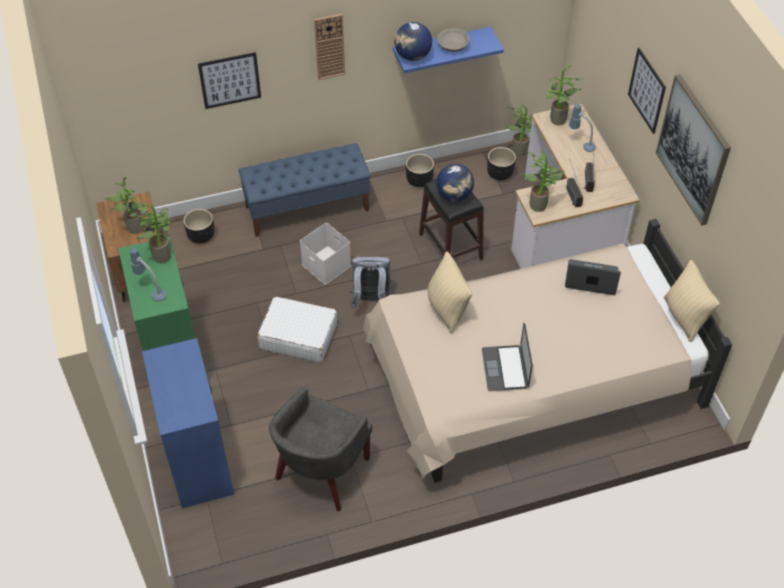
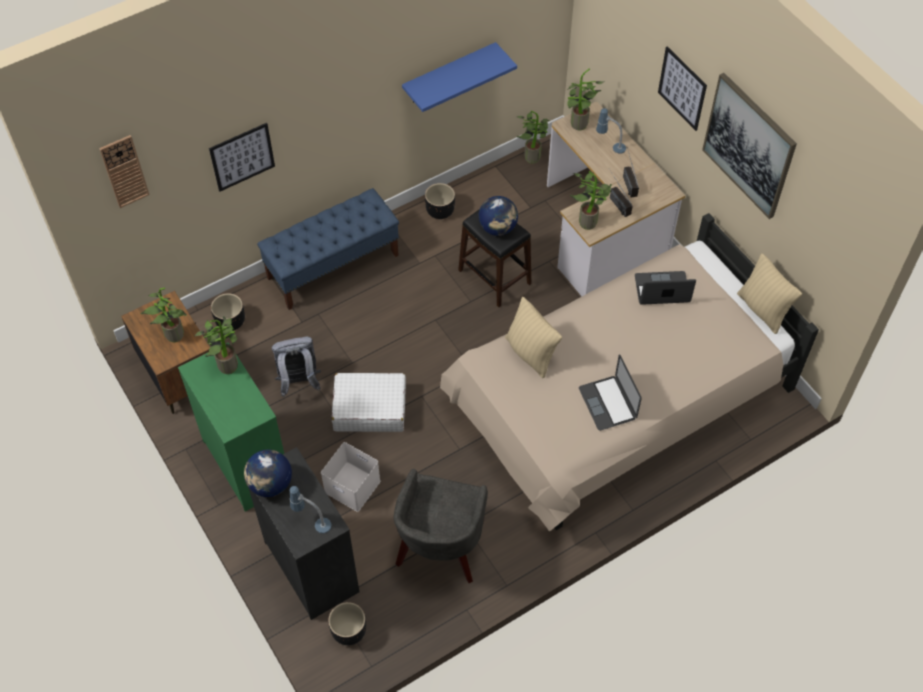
camera: 15 degrees left, 5 degrees up
(151, 290) = (230, 406): table lamp -> table lamp (312, 522)
(199, 461) = (312, 566): blue dresser -> black dresser
(327, 265) = (374, 324): white storage box -> white storage box (353, 486)
(329, 46) = (339, 99): wall clock -> wall clock (124, 171)
(371, 301) = (432, 353): grey backpack -> grey backpack (299, 382)
(412, 56) = (426, 91): globe -> globe (270, 484)
(453, 46) = (464, 71): grey bowl -> none
(499, 174) = (520, 186): black planter -> black planter (348, 631)

